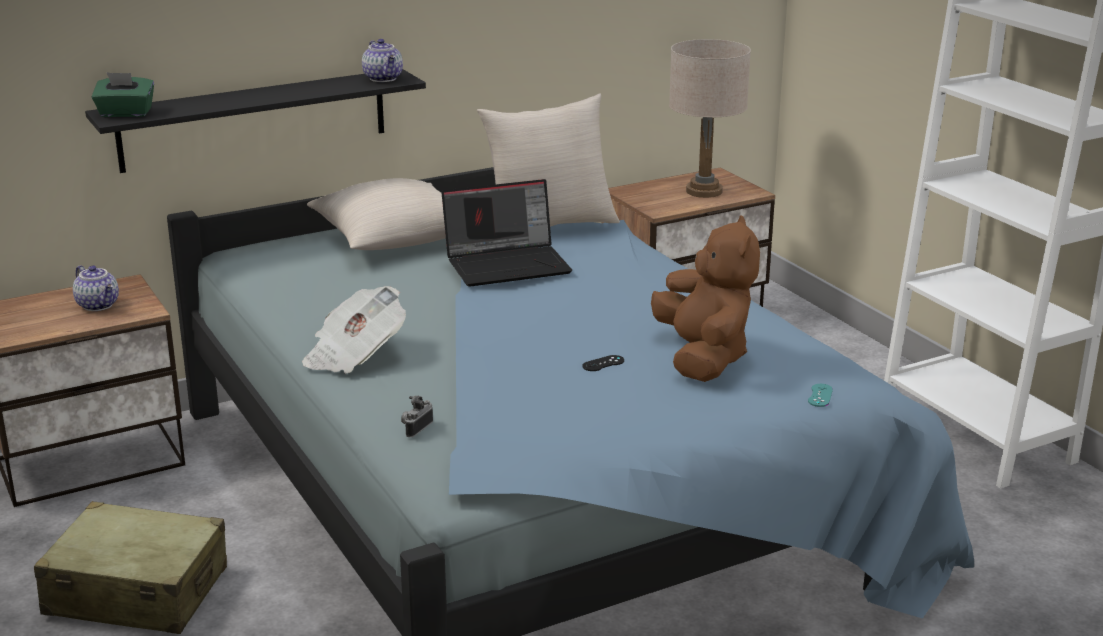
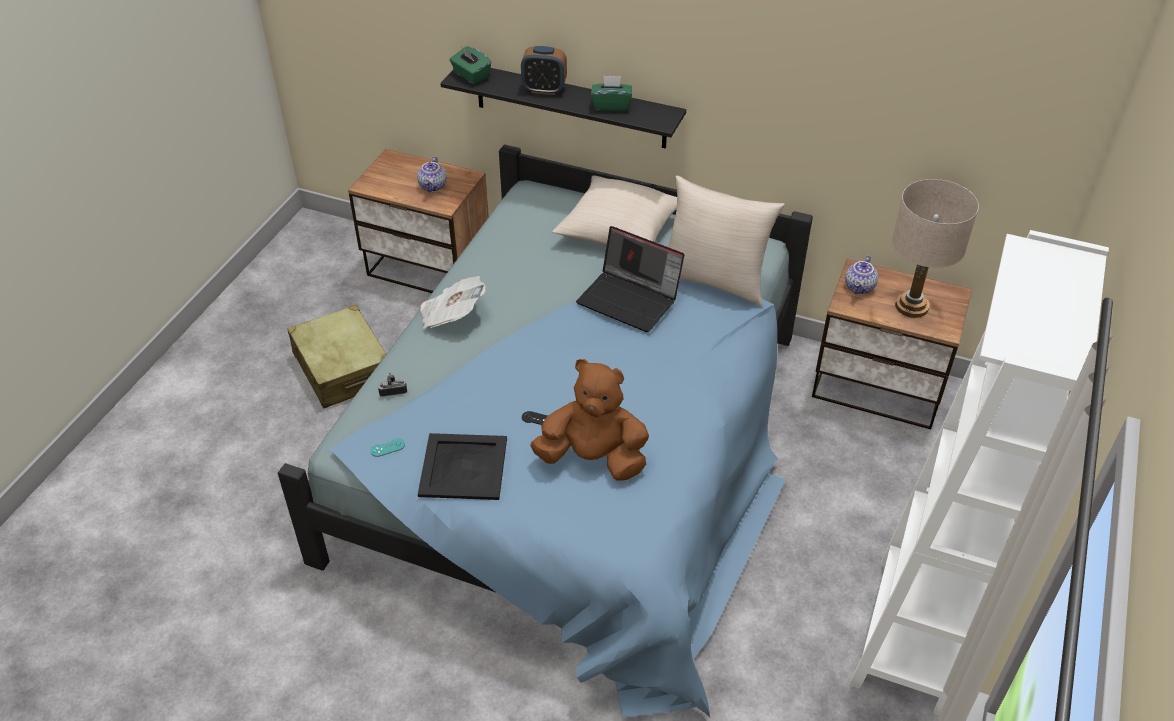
camera: 50 degrees right, 20 degrees up
(233, 97) = (544, 89): none -> alarm clock
(328, 86) = (611, 105): none -> green tissue box
(384, 78) = (654, 115): teapot -> teapot (860, 288)
(611, 424) = (464, 466): none -> black tray
(703, 358) = (593, 458): brown plush toy -> brown plush toy turned 120 degrees counterclockwise
(820, 395) = (598, 540): turquoise game controller -> turquoise game controller (387, 447)

